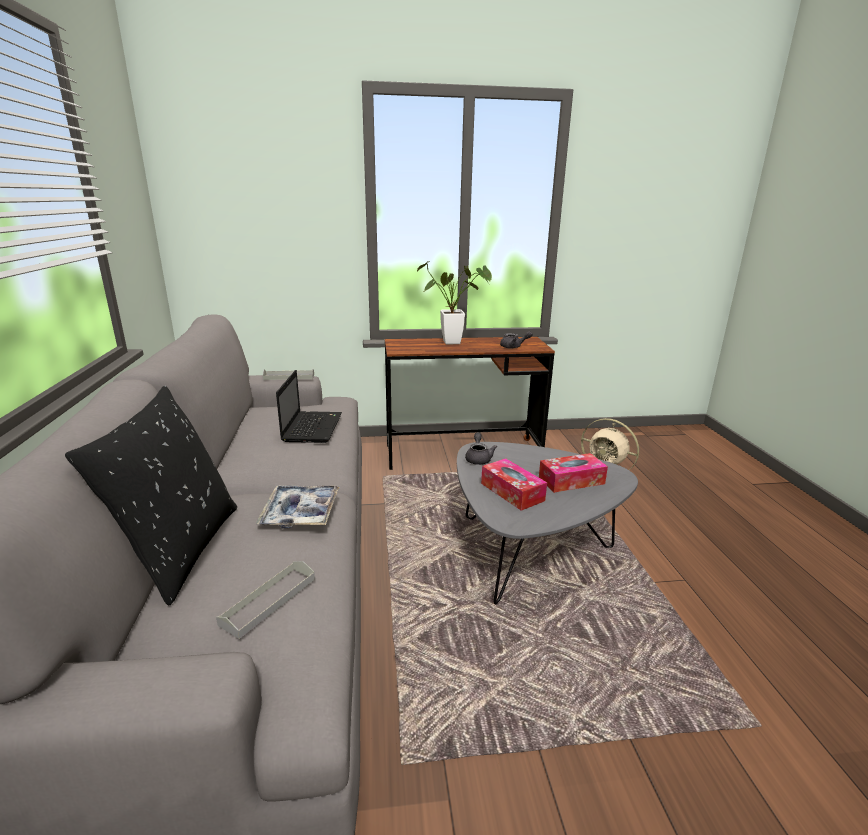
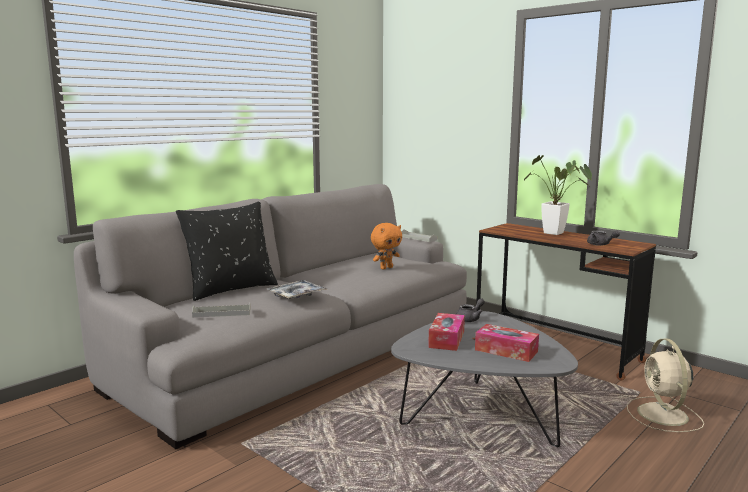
camera: 50 degrees right, 10 degrees down
(312, 427) = (386, 268): laptop -> orange plush toy

